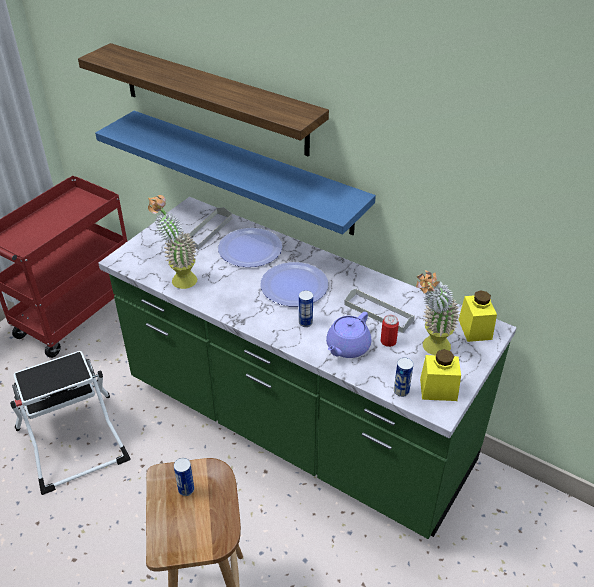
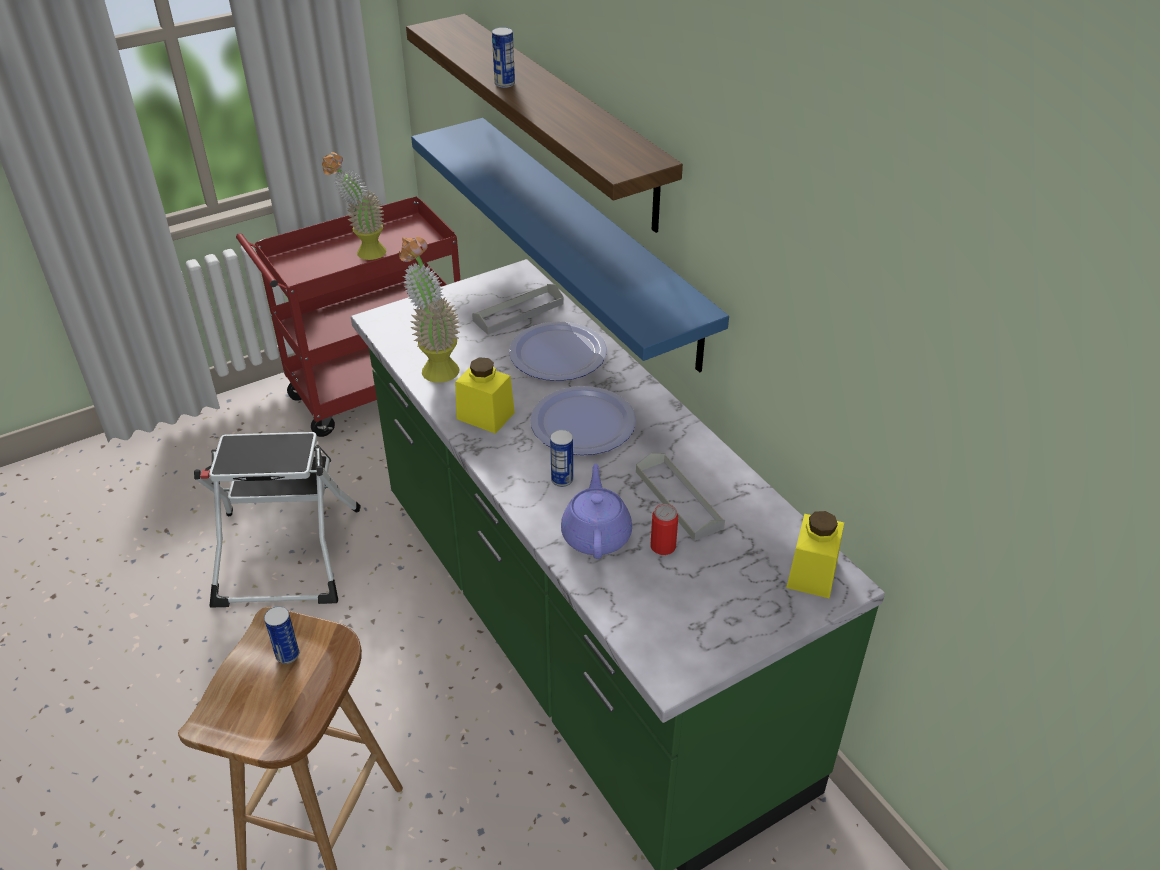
camera: 25 degrees right, 0 degrees up
(347, 347) = (596, 535): purple teapot -> purple teapot turned 120 degrees clockwise
(401, 391) = (630, 625): can -> can (504, 83)
(430, 348) = (719, 578): potted plant -> potted plant (363, 252)
(438, 389) = (688, 643): yellow jar -> yellow jar (485, 416)

